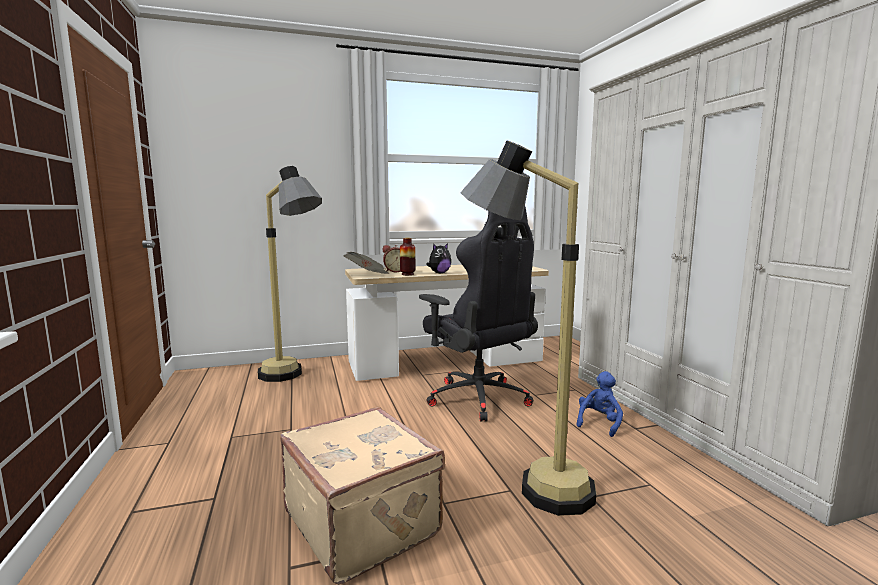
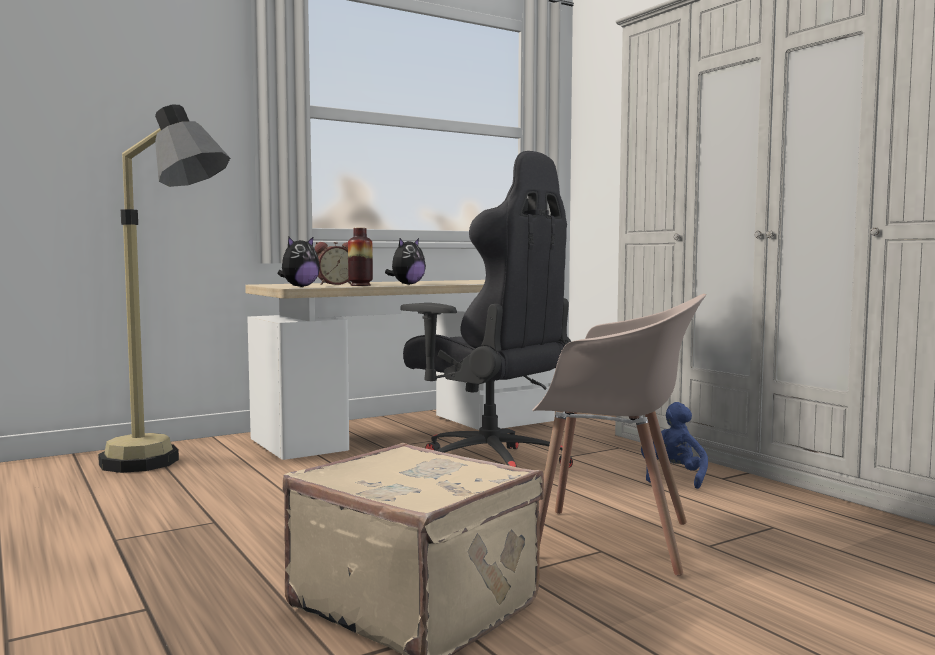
camera: 15 degrees left, 5 degrees down
(368, 275) = (299, 286): newspaper -> plush toy
(525, 481) = (615, 541): floor lamp -> beige chair

